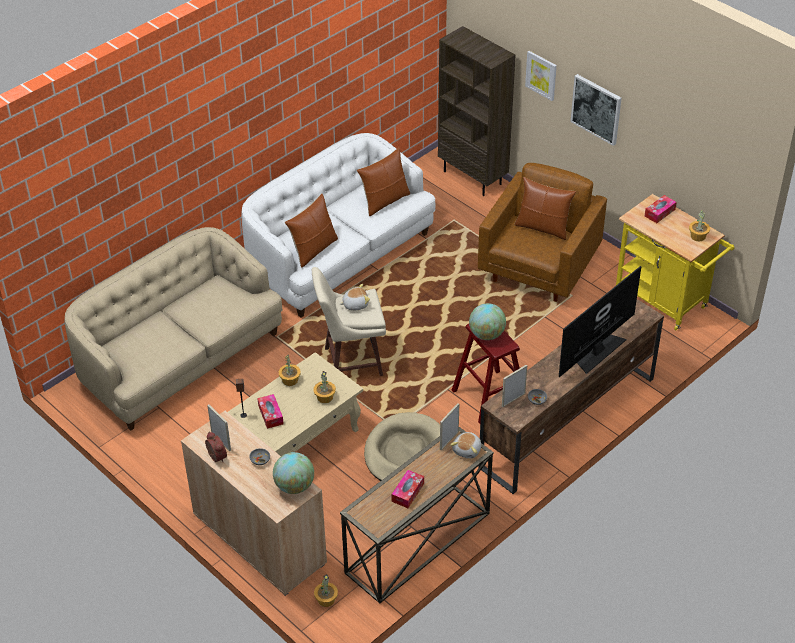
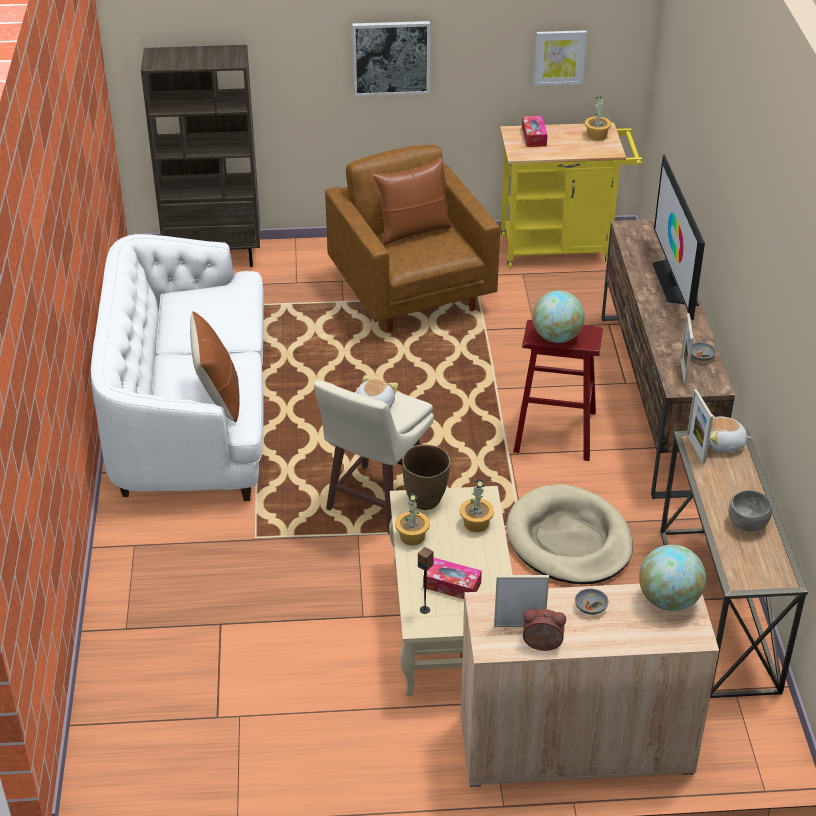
camera: 50 degrees left, 5 degrees down
(179, 359) = (177, 647): beige sofa -> none
(321, 369) = (426, 501): none -> brown vase
(326, 599) = (734, 738): potted plant -> none
(384, 201) = (217, 304): brown pillow -> none
(408, 492) = (746, 524): tissue box -> grey bowl
(467, 450) = (724, 444): plush toy -> plush toy turned 120 degrees clockwise
(541, 75) = (291, 55): picture -> picture (559, 57)

